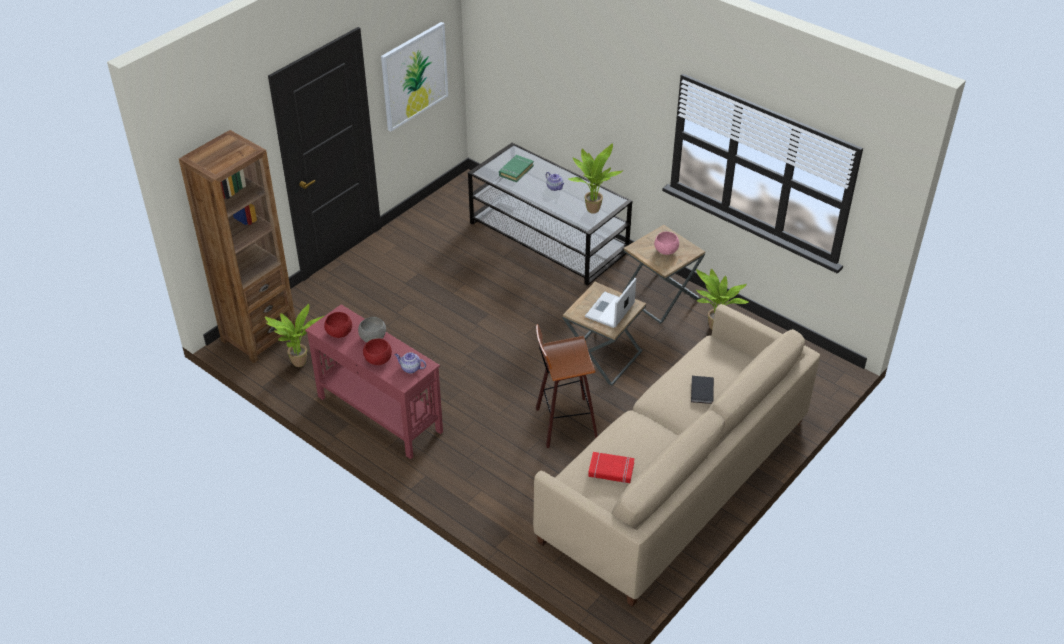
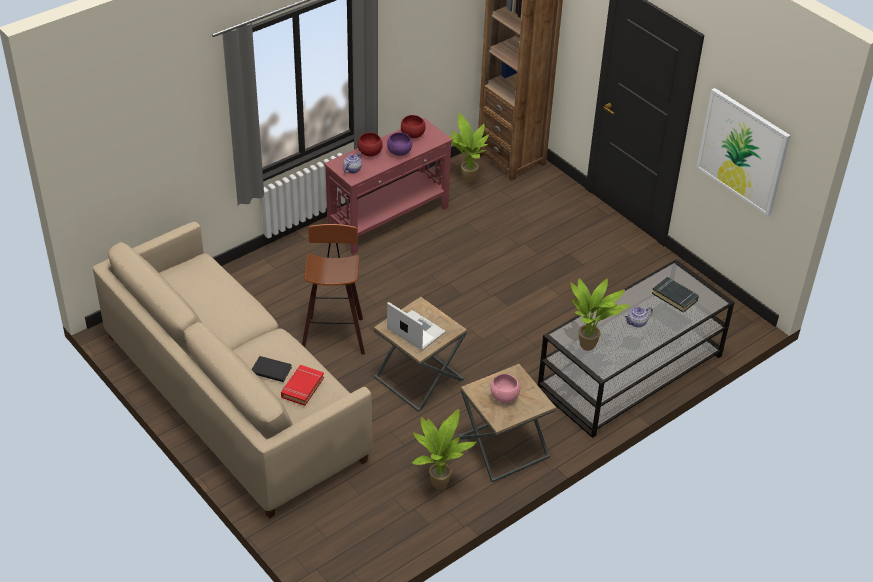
camera: 100 degrees right, 0 degrees up
(372, 338) = (400, 152): grey bowl -> purple bowl
(516, 170) = (675, 297): green book -> black book
(611, 470) = (200, 288): red book -> red book (302, 387)

